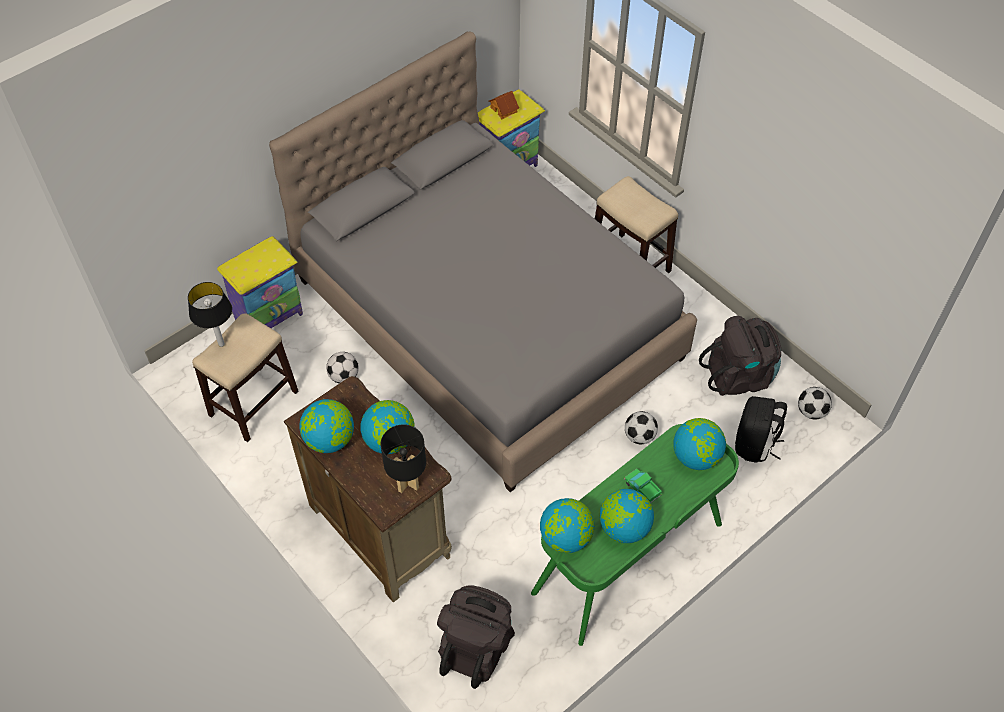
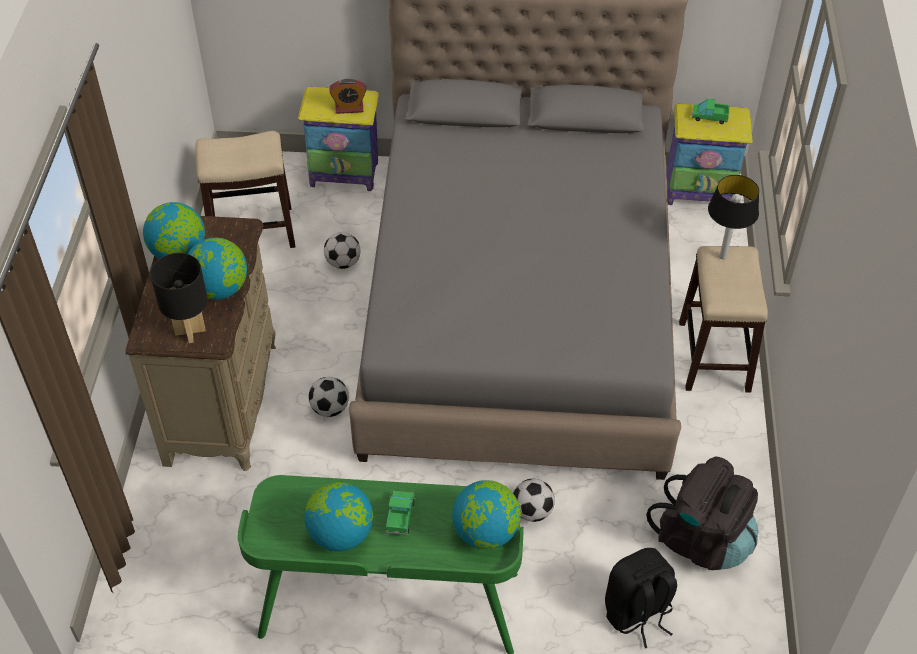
camera: 45 degrees right, 5 degrees down
(221, 344) = (231, 142): table lamp -> table lamp (723, 256)
(269, 261) = (349, 108): none -> alarm clock
(476, 646) = (179, 558): black backpack -> none
(504, 109) = (709, 117): toy house -> toy truck
(566, 538) = (282, 498): globe -> none
(811, 412) = (738, 634): football -> football (329, 408)

